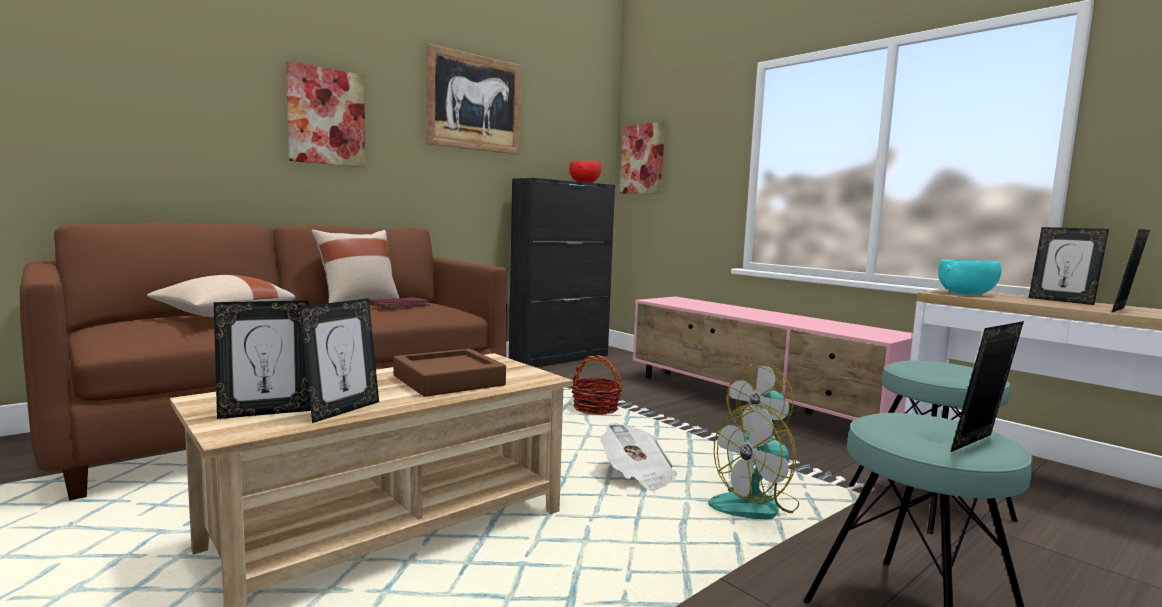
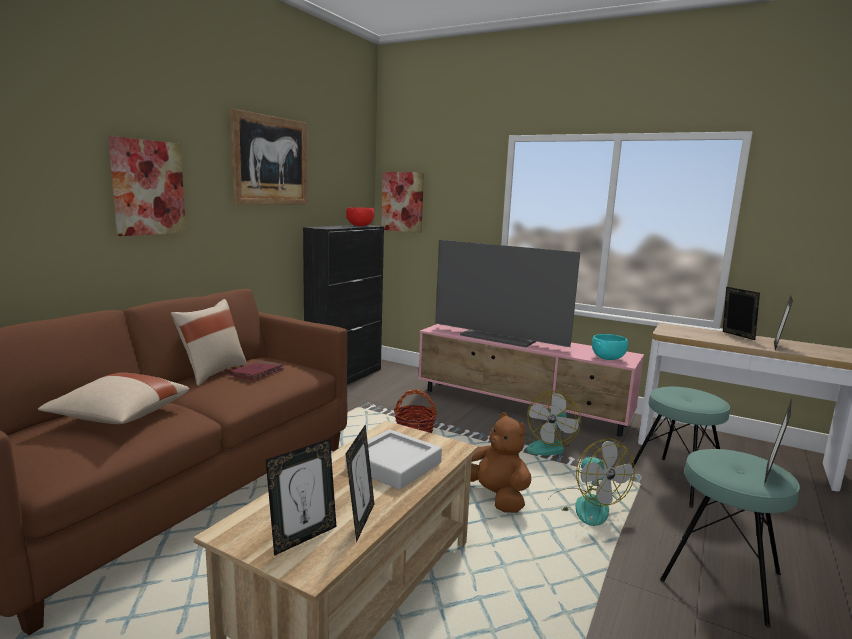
camera: 20 degrees left, 5 degrees up
(448, 380) = (394, 465): brown tray -> grey tray
(638, 477) = (494, 497): newspaper -> brown plush toy
(729, 310) = (500, 337): none -> television
(756, 505) = (584, 506): fan -> fan turned 60 degrees counterclockwise
(966, 294) = (681, 332): turquoise bowl -> turquoise bowl (608, 358)
(1061, 301) = (736, 336): picture frame -> picture frame turned 150 degrees counterclockwise

